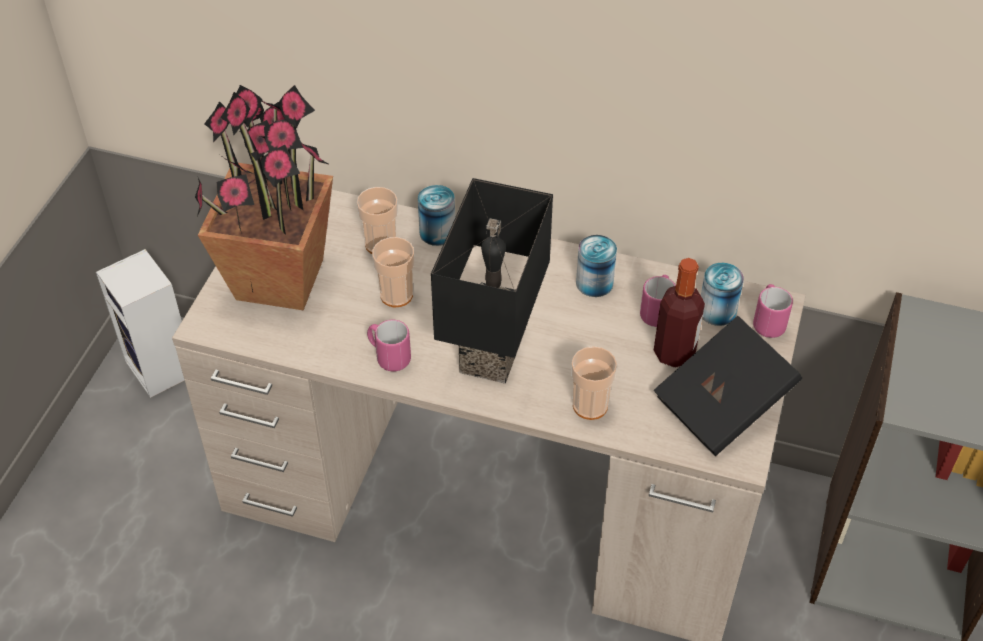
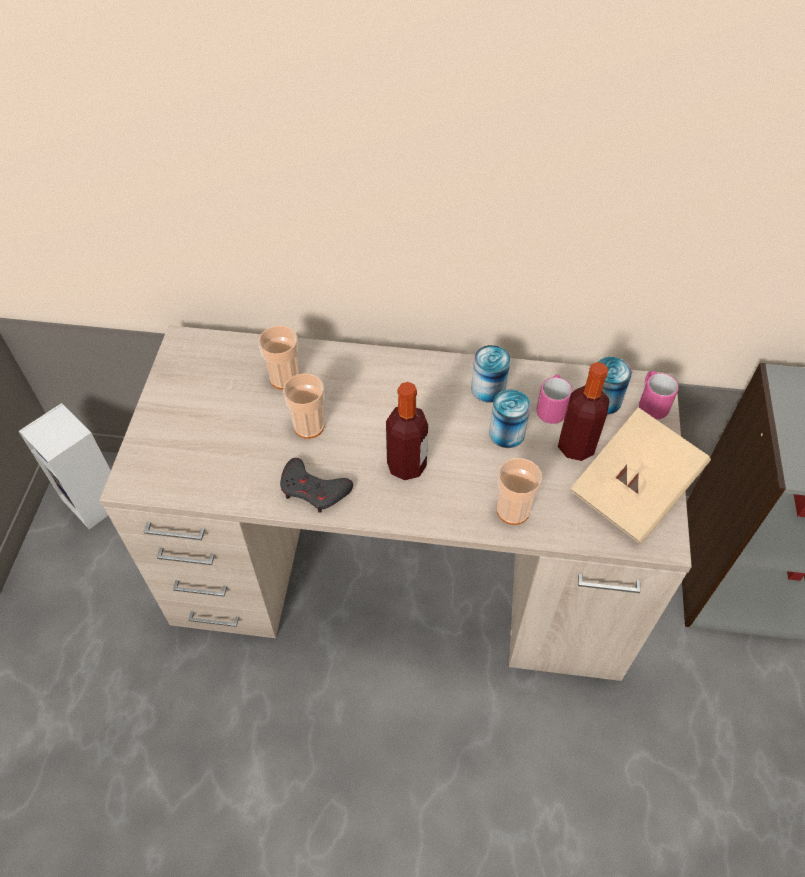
camera: 10 degrees left, 5 degrees up
(279, 278) = (195, 425): potted plant -> none
(388, 357) = (314, 489): pink mug -> grey game controller
(437, 232) = (334, 359): can -> can (506, 433)
(489, 347) = (406, 465): black table lamp -> bottle
(723, 405) = (633, 491): black book -> beige book

